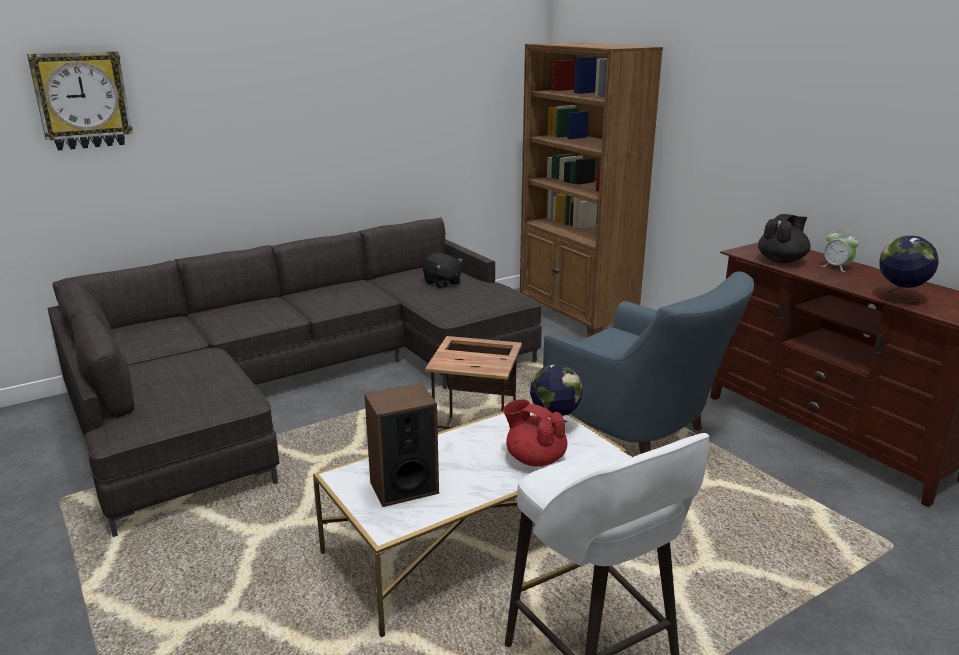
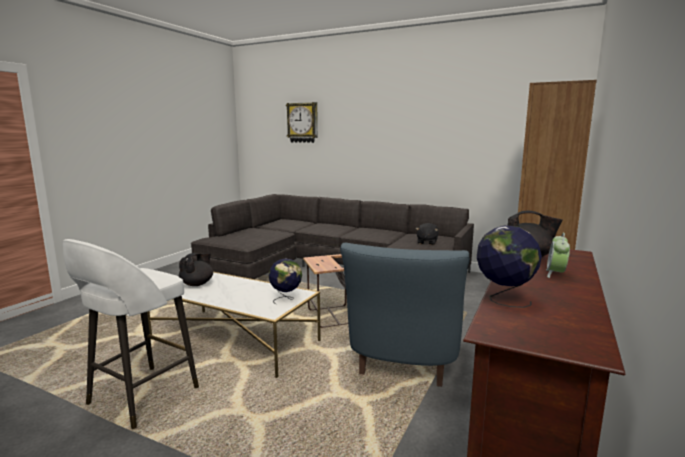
camera: 60 degrees right, 10 degrees down
(403, 487) = (197, 284): speaker -> black teapot
(534, 459) = (244, 302): red teapot -> none

